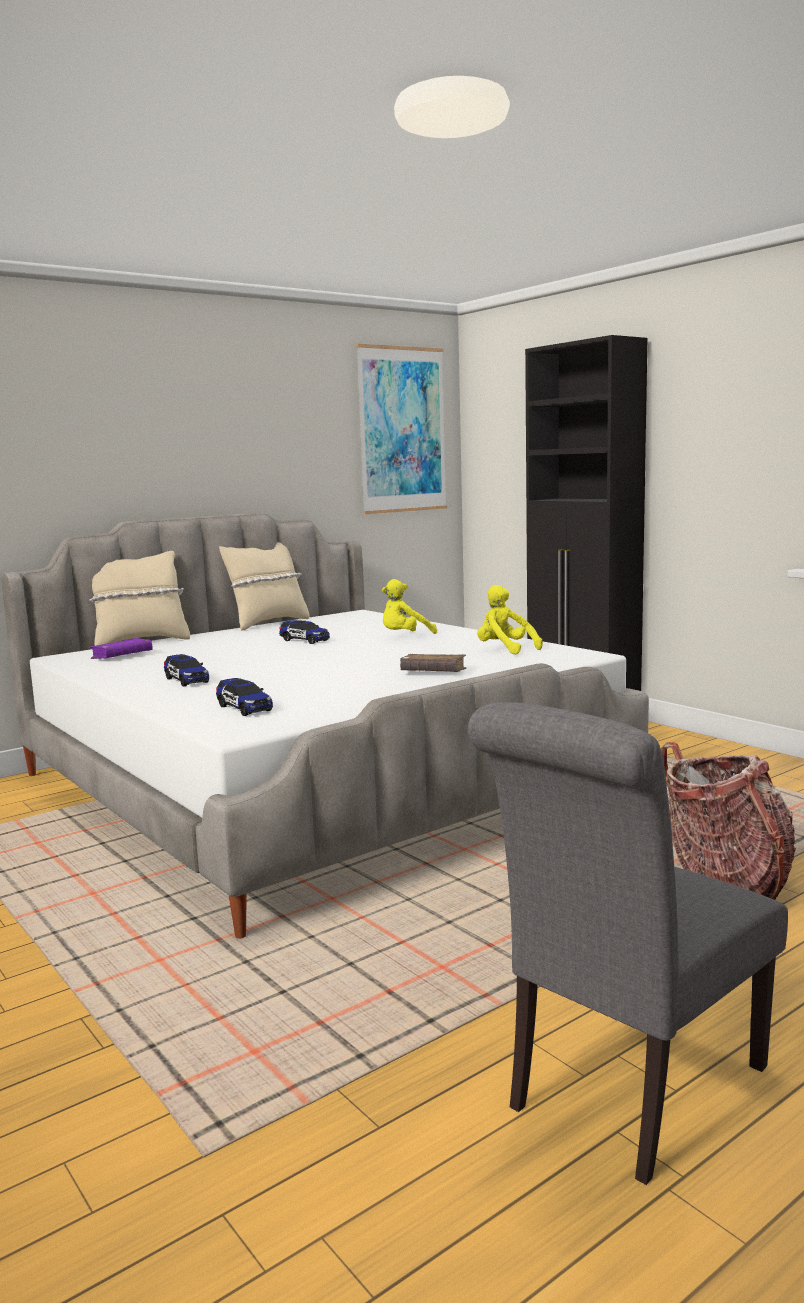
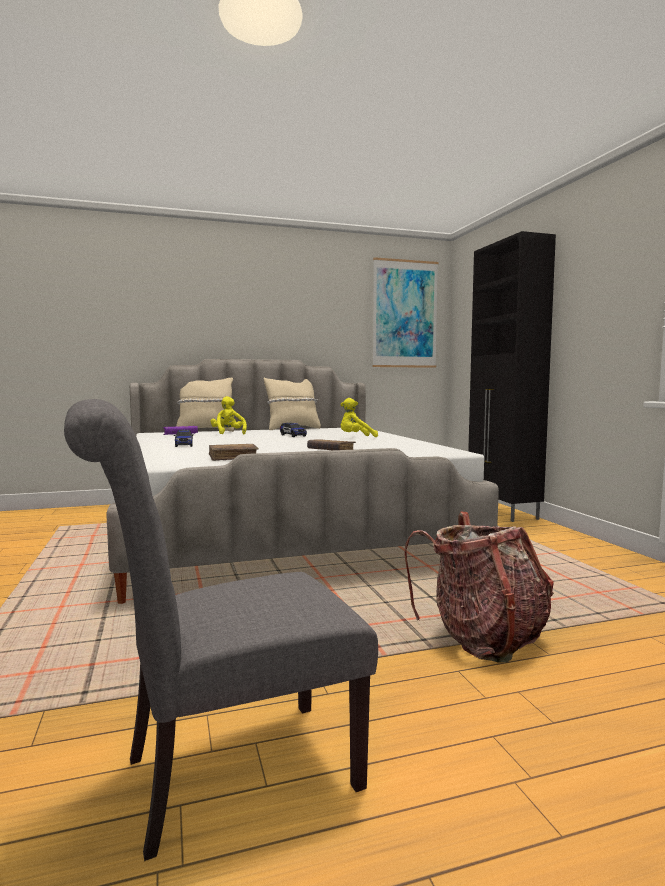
camera: 20 degrees right, 5 degrees down
(244, 708) = (179, 457): toy car -> none
(327, 701) = (233, 458): none -> brown book
(505, 650) = (404, 446): yellow plush toy -> yellow plush toy (228, 433)

